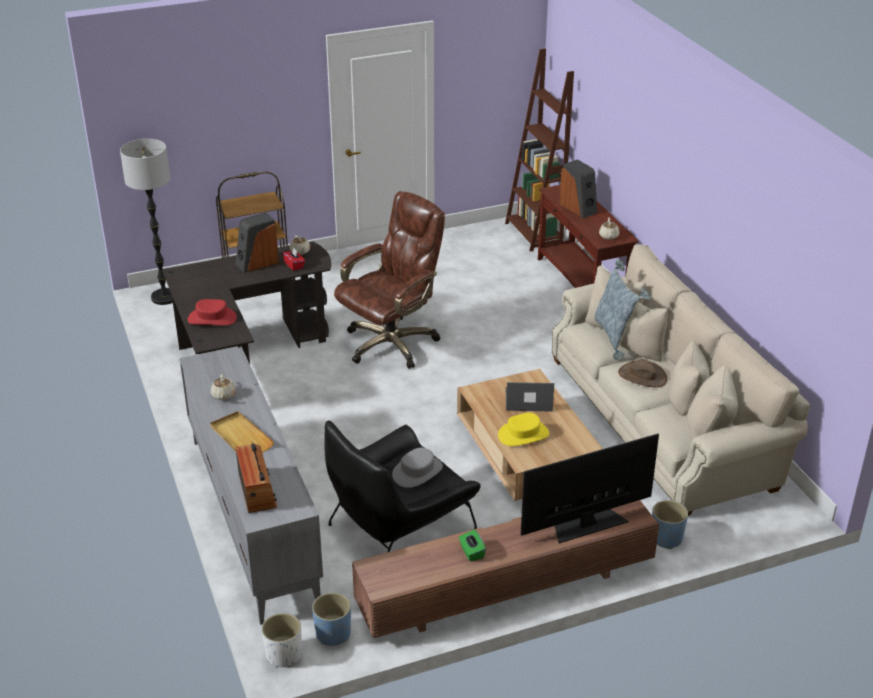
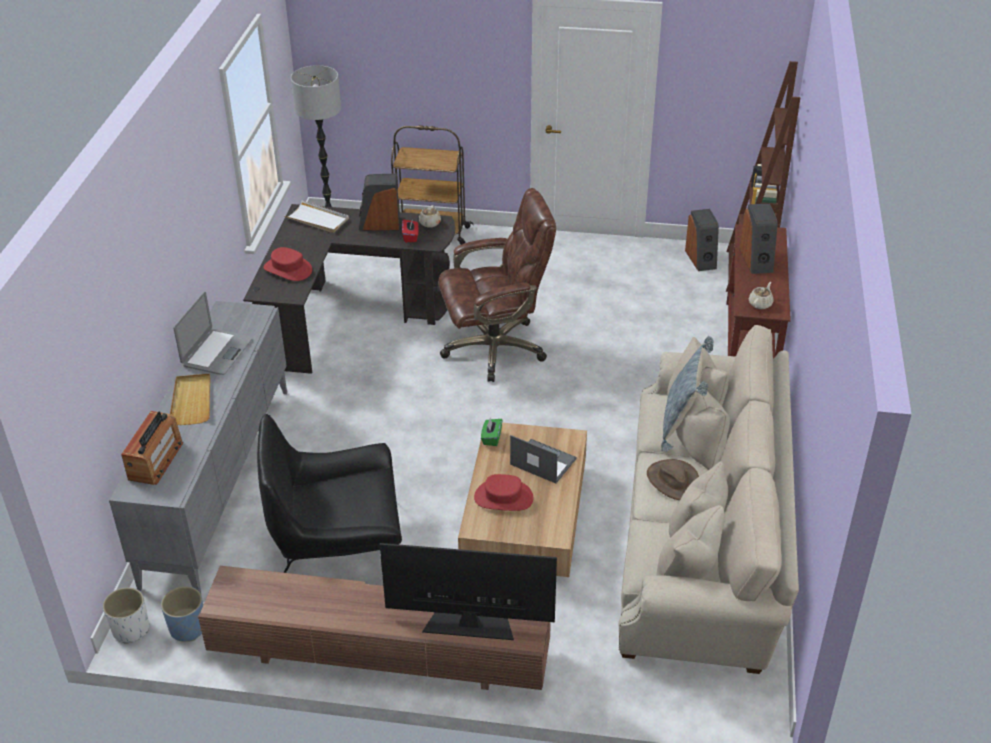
camera: 30 degrees right, 5 degrees up
(199, 274) = (317, 219): none -> white tray
(223, 395) = (216, 352): beige teapot -> laptop
(417, 472) = (357, 497): grey hat -> none
(471, 552) = (332, 604): green tissue box -> green tissue box (491, 438)
(491, 234) = (701, 259): none -> speaker
(523, 434) = (503, 498): yellow hat -> red hat
(666, 538) = (585, 674): blue planter -> none

